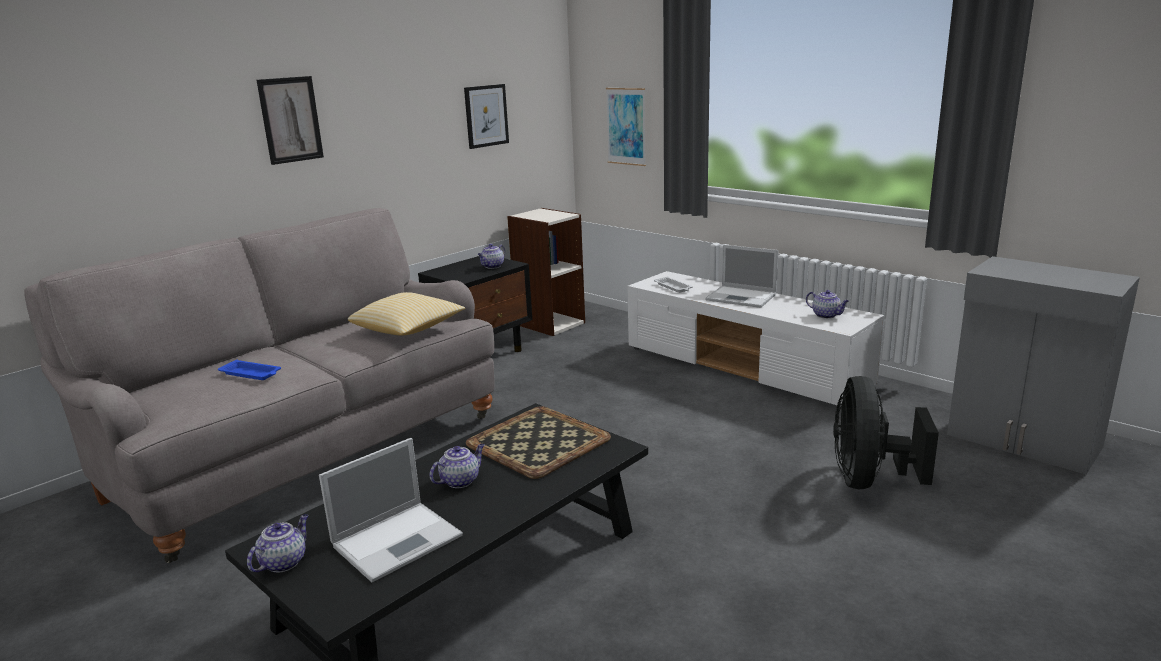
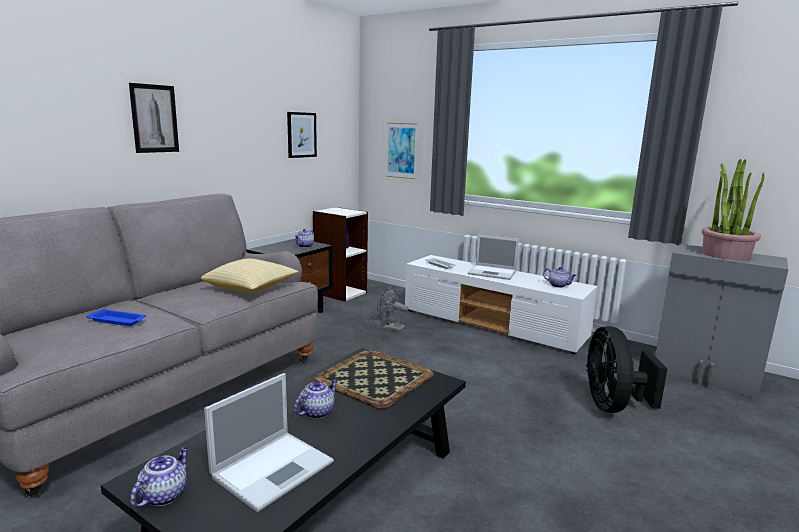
camera: 10 degrees left, 5 degrees down
(603, 373) = (390, 328): none -> grey fan
(1046, 274) = (725, 255): none -> potted plant

